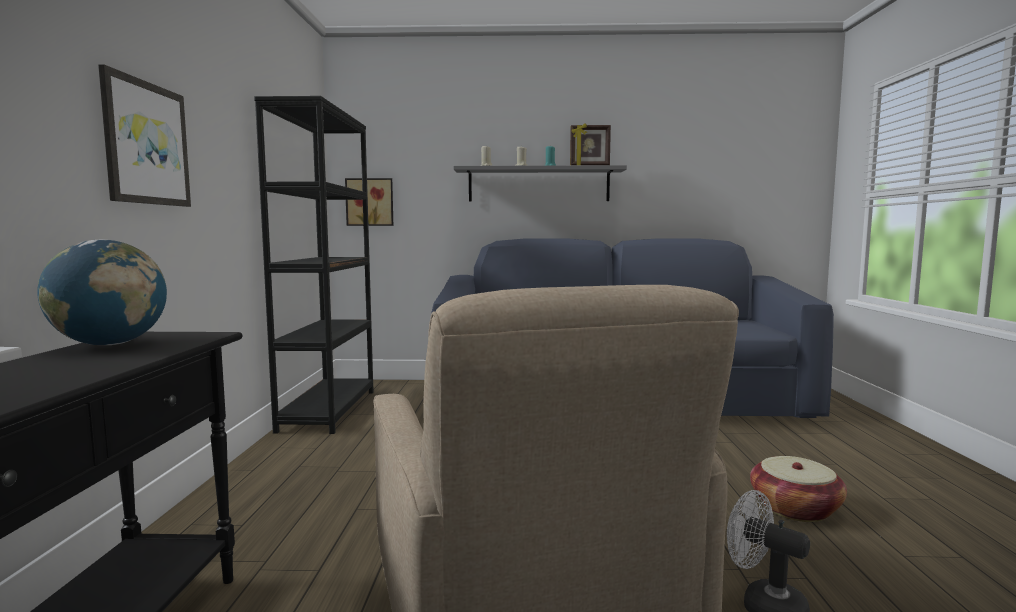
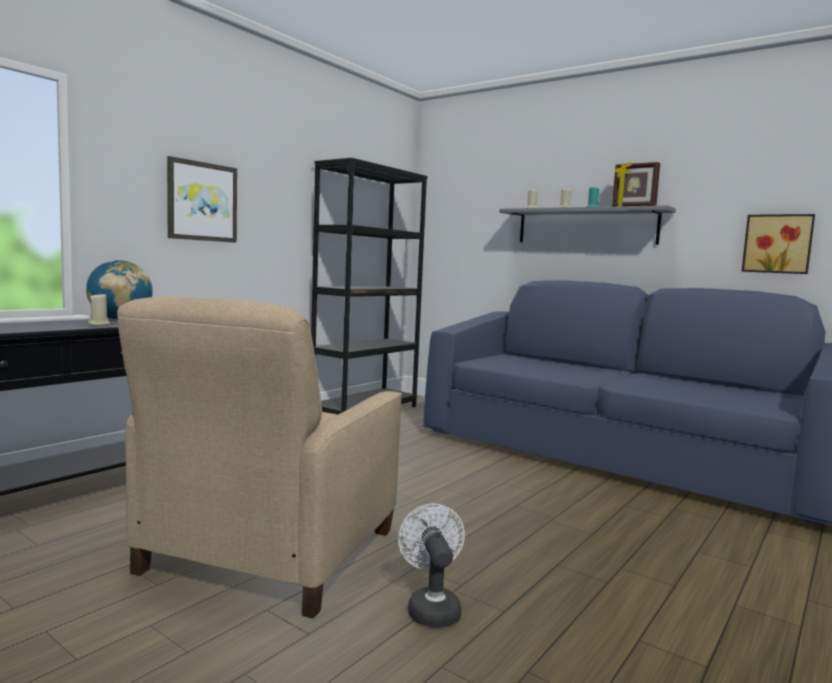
camera: 35 degrees right, 0 degrees up
(118, 358) = (99, 324): none -> beige candle
(370, 202) = (441, 241): picture -> picture (777, 244)
(795, 509) = (608, 575): basket -> none

